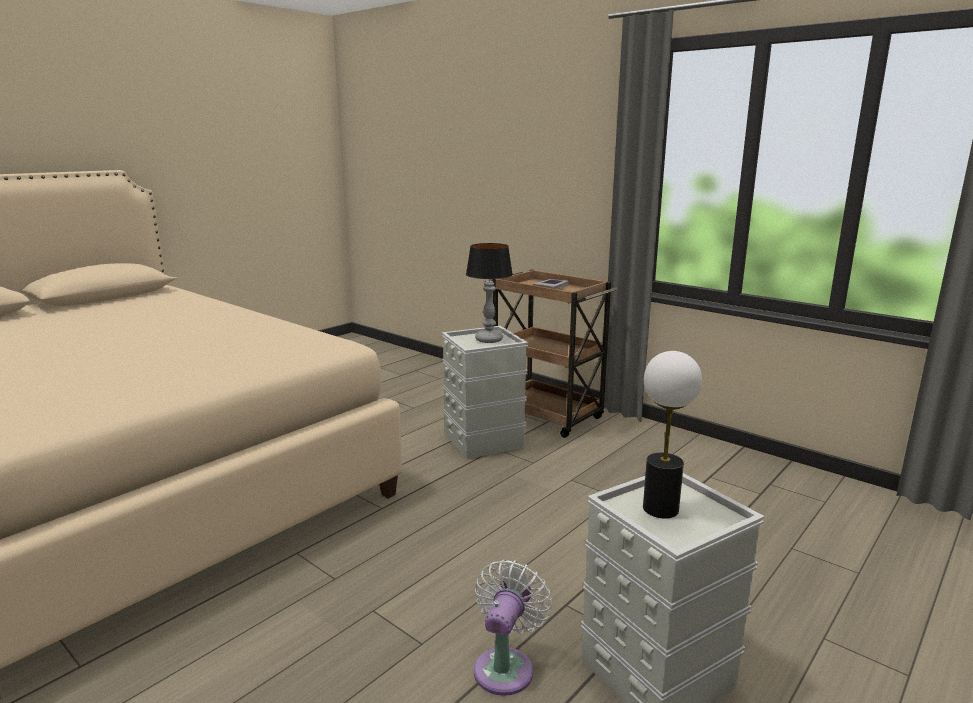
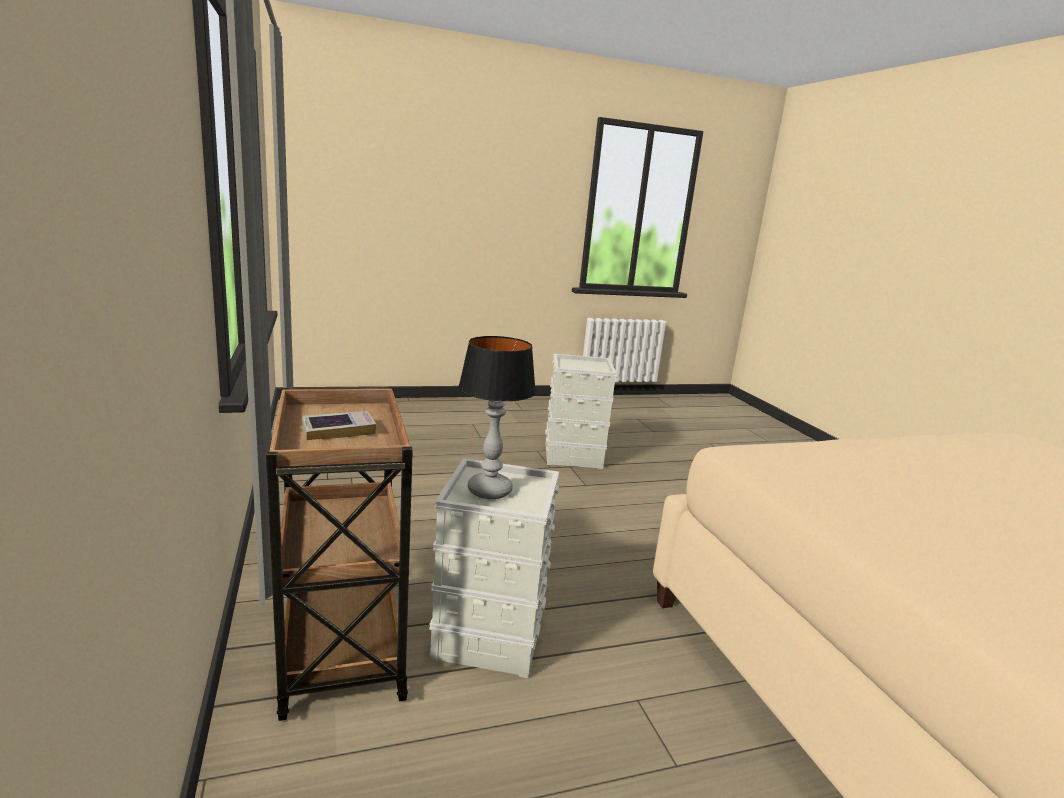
camera: 150 degrees left, 0 degrees up
(506, 666) = (642, 479): white fan -> none
(661, 509) = (587, 367): table lamp -> none

